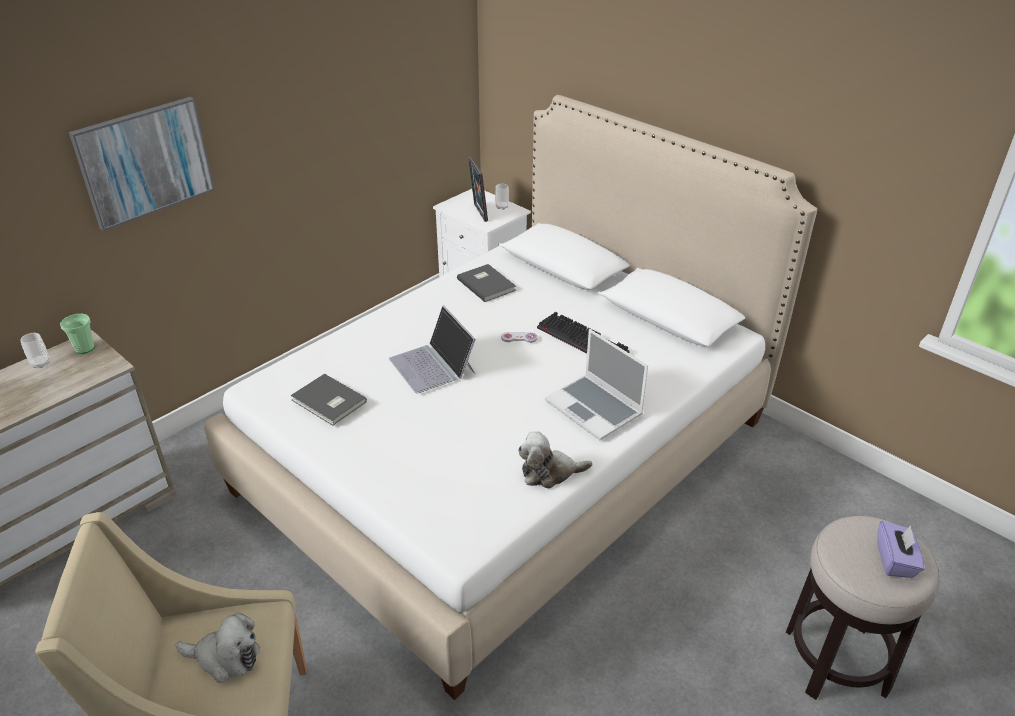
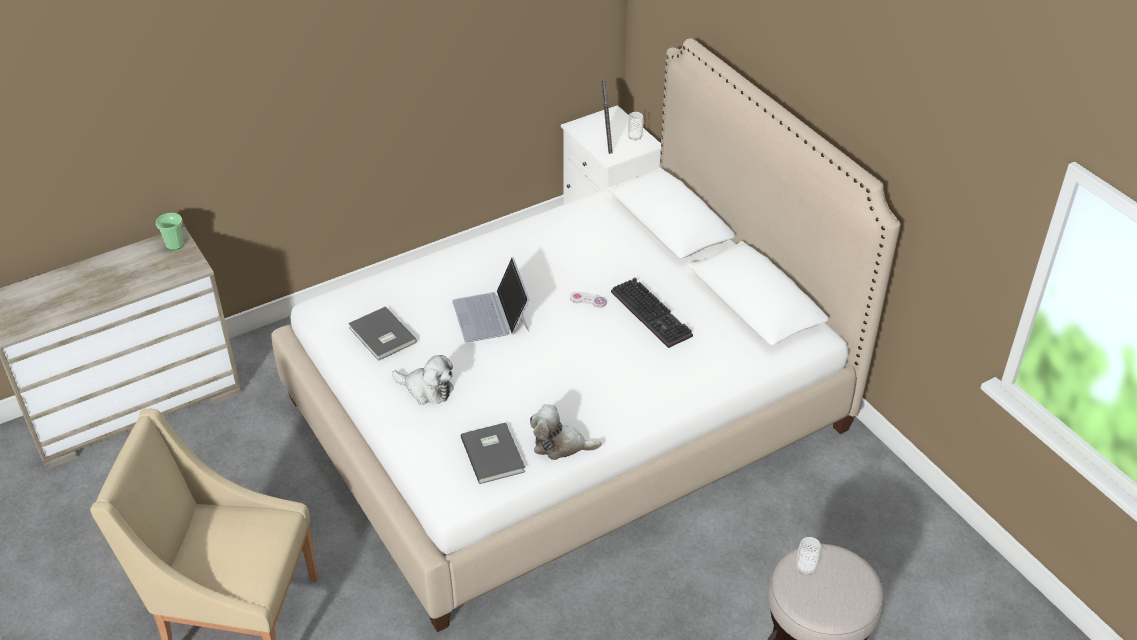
camera: 15 degrees right, 5 degrees up
(40, 363) = (135, 254): cup -> cup (806, 567)
(145, 162) = (250, 77): picture -> none
(225, 657) = (238, 548): plush toy -> plush toy (427, 389)
(487, 284) = (580, 232): grey book -> grey book (494, 453)
(595, 408) = (631, 390): laptop -> none
(895, 560) = (839, 592): purple tissue box -> none

